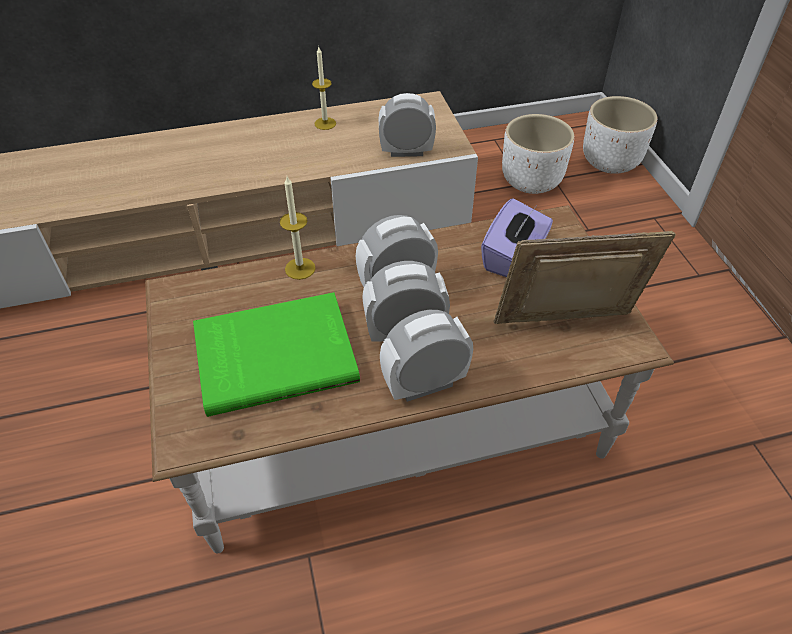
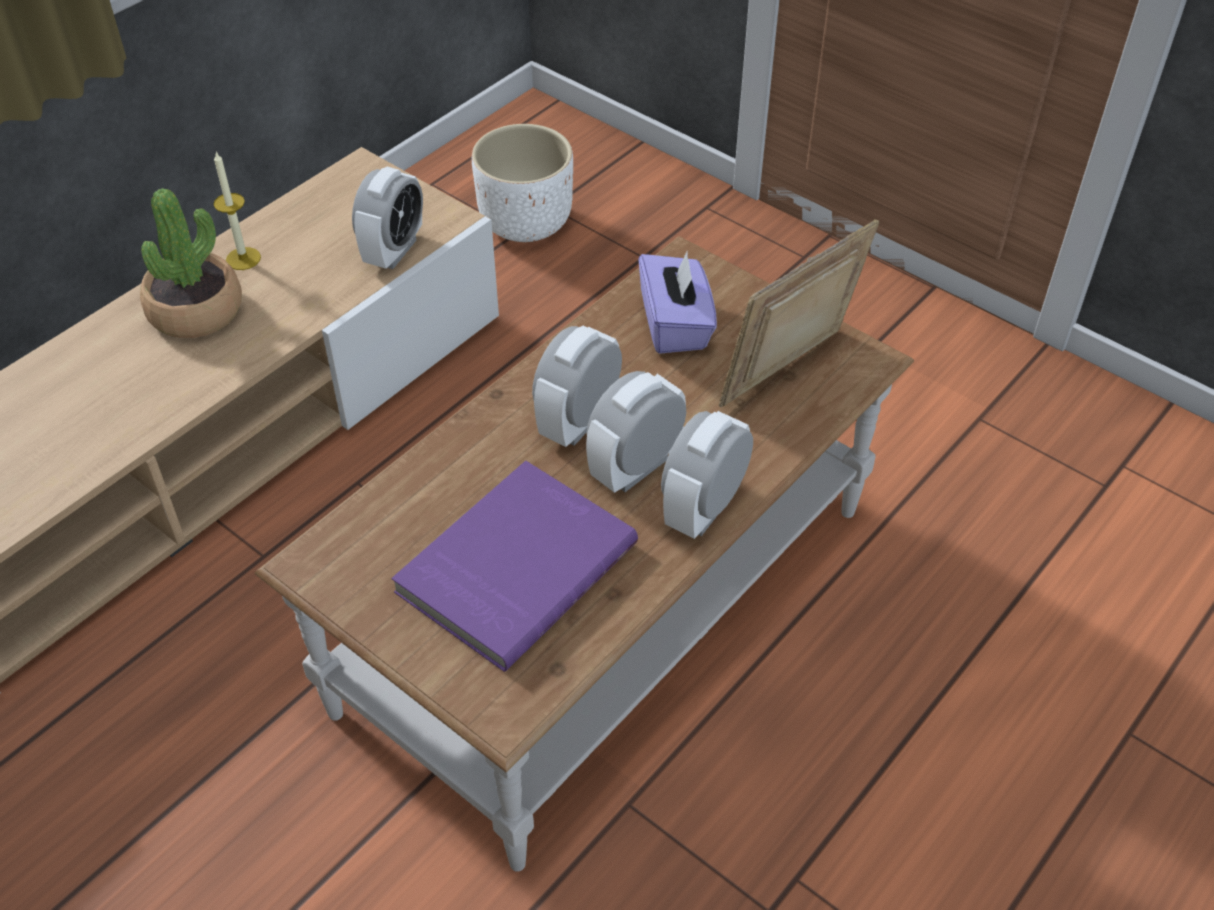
camera: 35 degrees left, 0 degrees up
(275, 354) = (513, 566): green book -> purple book
(278, 140) = (196, 311): none -> potted plant
(300, 268) = (445, 456): candle -> none
(406, 151) = (394, 251): alarm clock -> alarm clock turned 150 degrees clockwise
(610, 162) = (604, 154): white planter -> none

